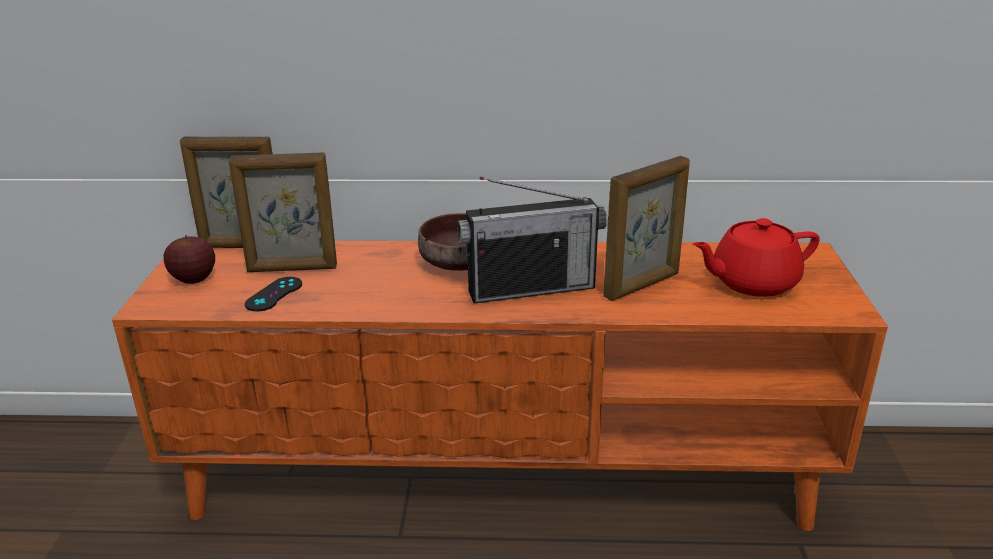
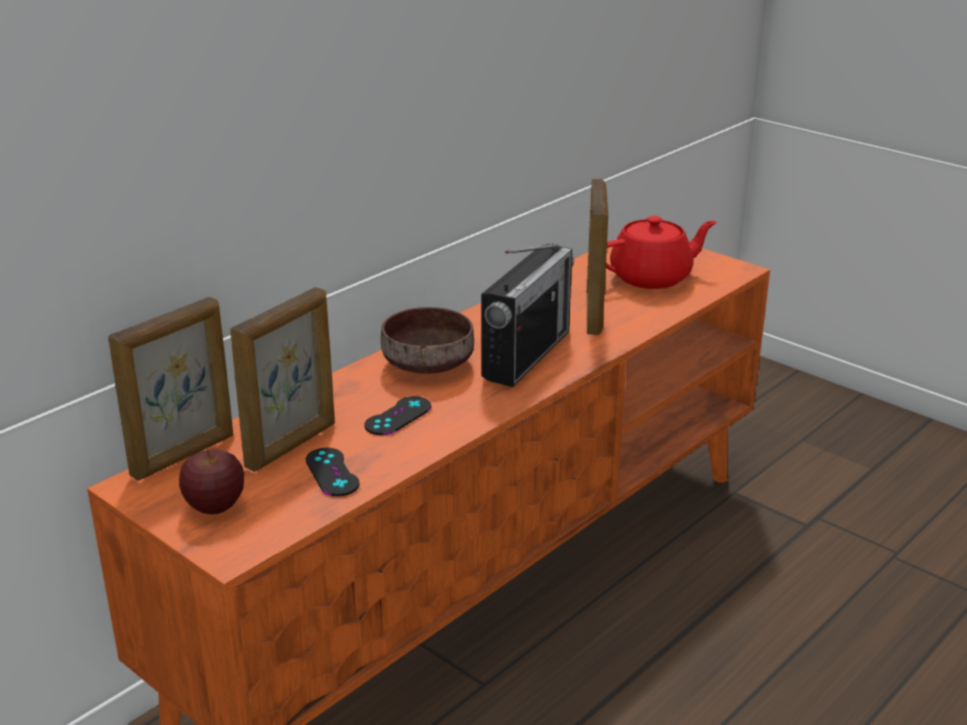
camera: 50 degrees left, 0 degrees up
(374, 283) = (398, 416): none -> black game controller
(752, 282) = (652, 277): red teapot -> red teapot turned 135 degrees counterclockwise

